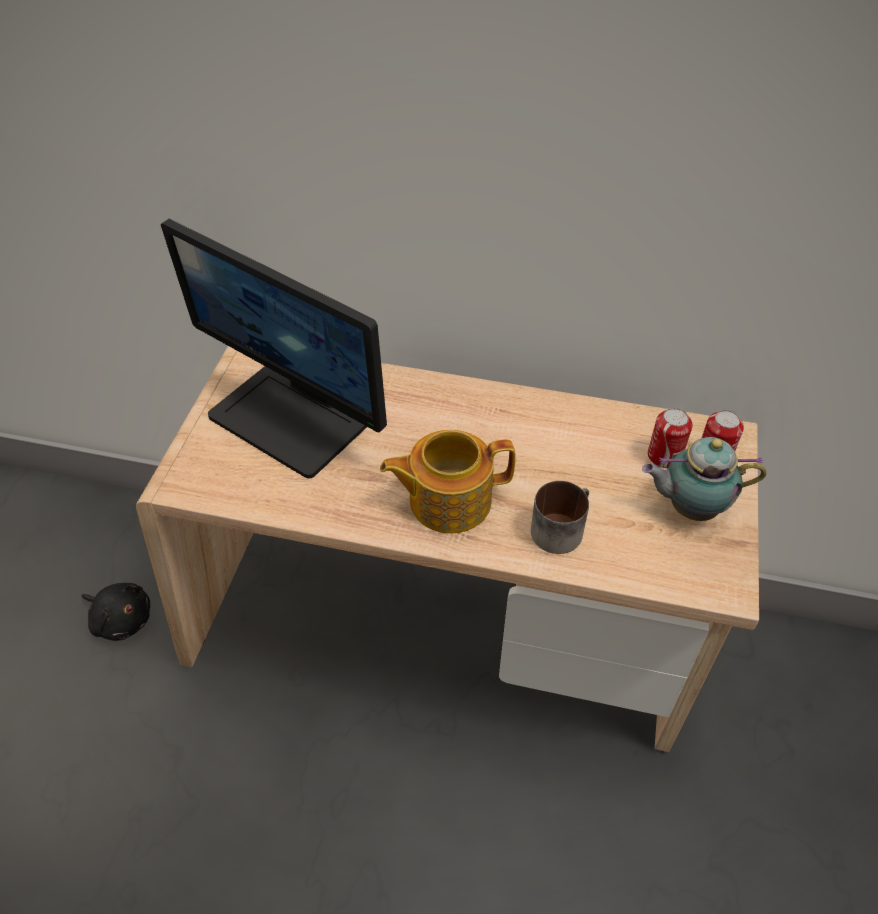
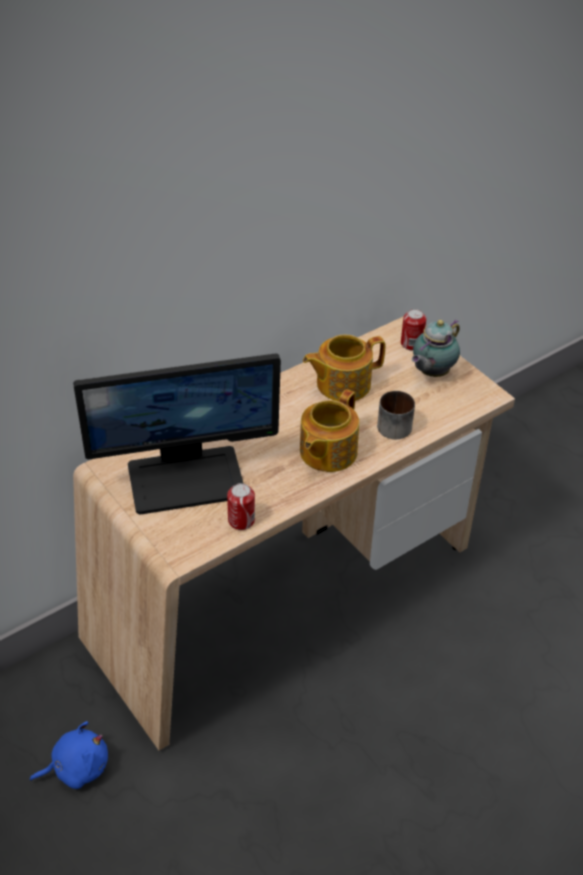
camera: 50 degrees left, 5 degrees down
(121, 619) = (77, 767): black plush toy -> blue plush toy
(568, 443) = (342, 384): none -> teapot
(664, 456) = (391, 358): can -> can (241, 520)

